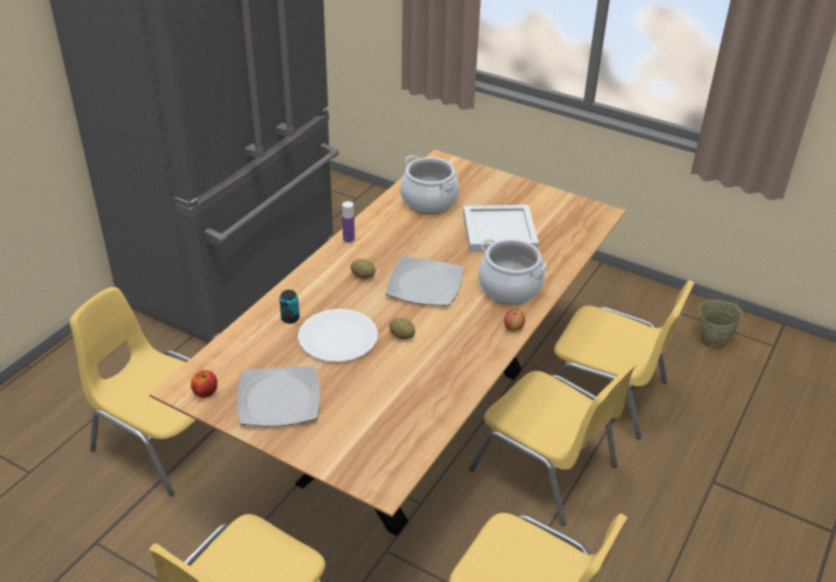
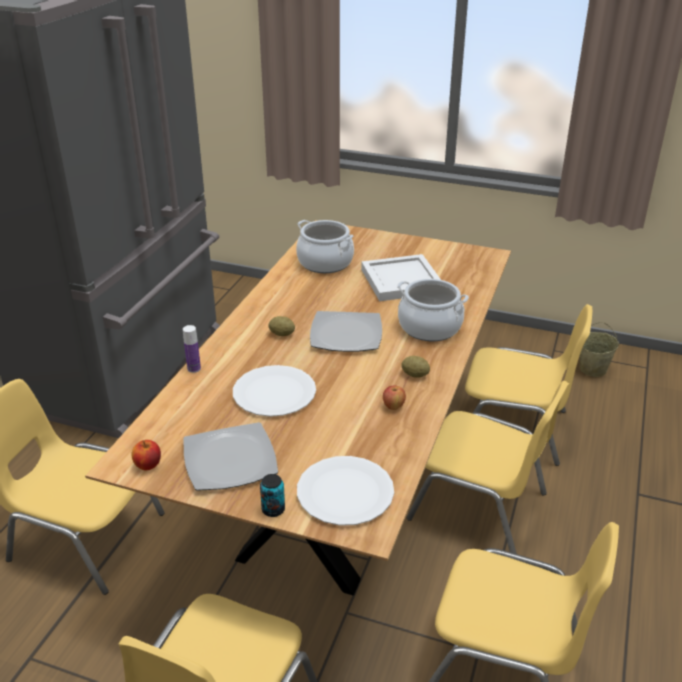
camera: 10 degrees left, 5 degrees down
(290, 318) = (219, 381): can -> can (273, 509)
(348, 239) = (257, 304): bottle -> bottle (194, 368)
(373, 446) = (345, 492): none -> white plate
(402, 336) = (339, 383): potato -> potato (415, 375)
(513, 328) = (446, 362): apple -> apple (393, 406)

